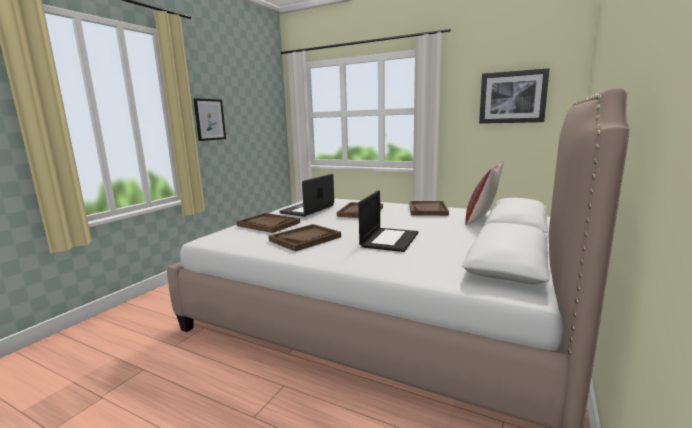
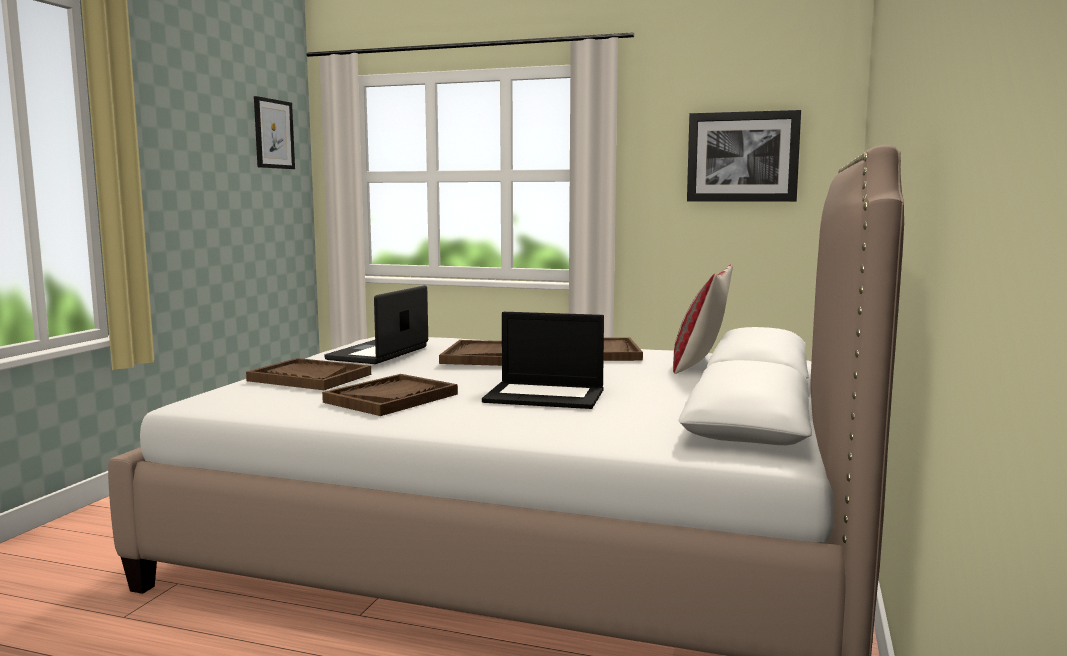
camera: 10 degrees left, 5 degrees down
(209, 119) = (168, 178): picture -> picture (273, 134)
(389, 239) = (546, 396): laptop -> laptop turned 90 degrees clockwise

